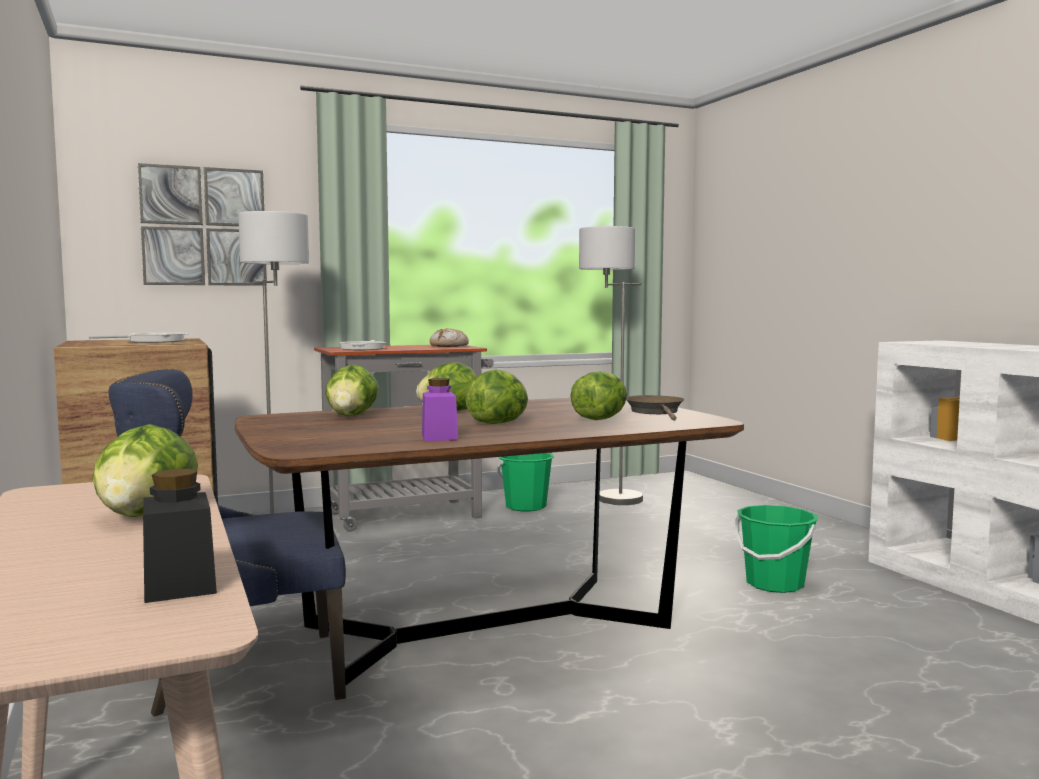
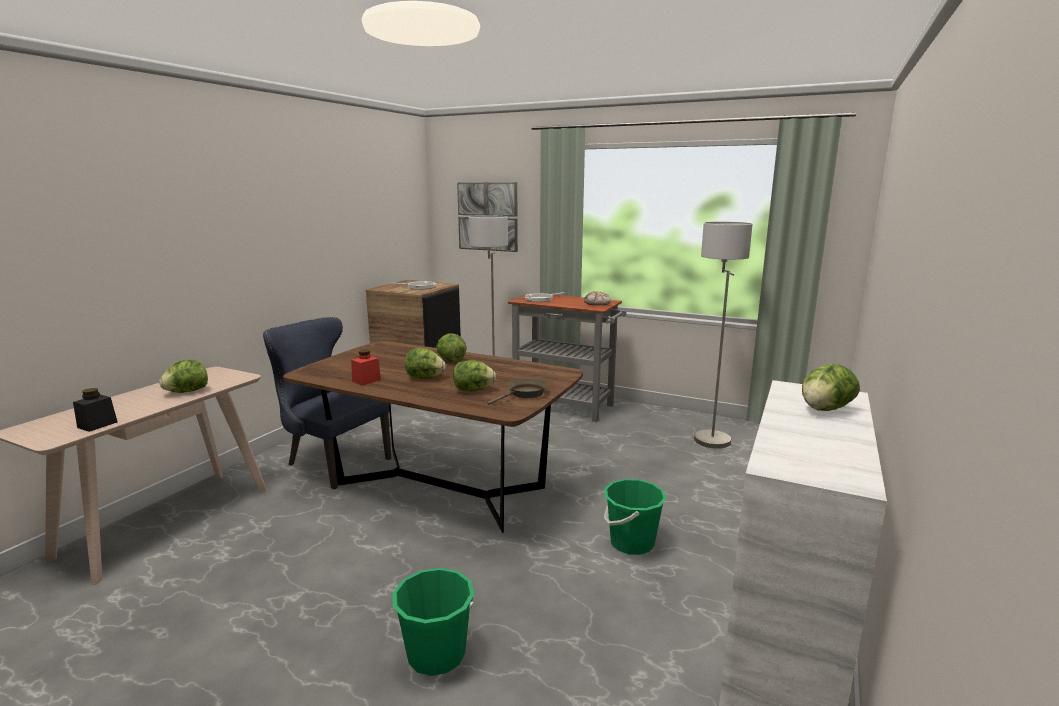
camera: 50 degrees right, 10 degrees up
(352, 415) = (407, 353): lettuce -> lettuce (825, 409)
(439, 437) = (366, 380): purple jar -> red jar
(525, 506) = (639, 423): green bucket -> green bucket (436, 654)

